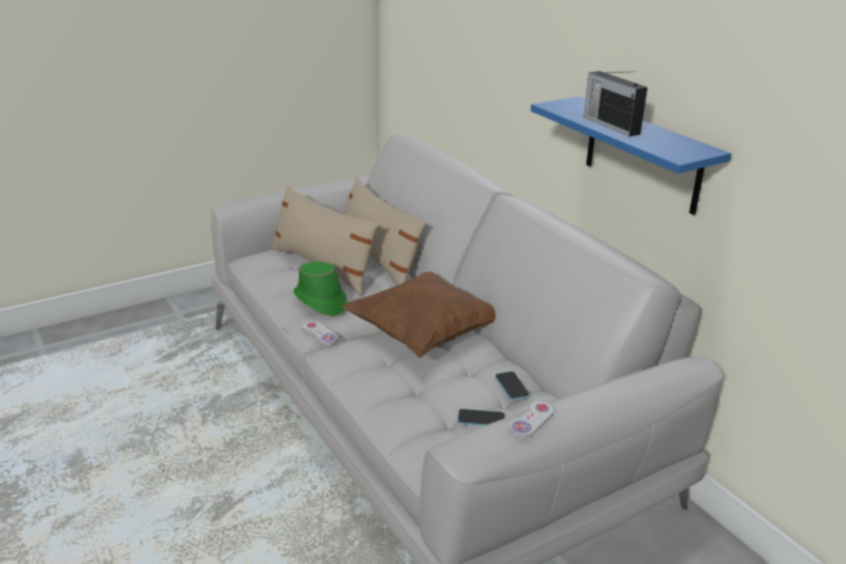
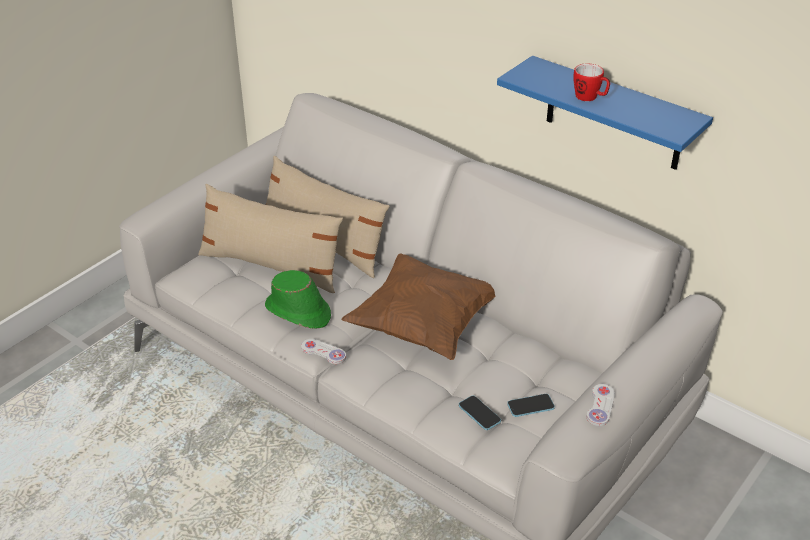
camera: 20 degrees left, 10 degrees up
(511, 387) = (538, 363): phone -> phone (479, 414)
(610, 125) = (590, 98): radio -> mug

